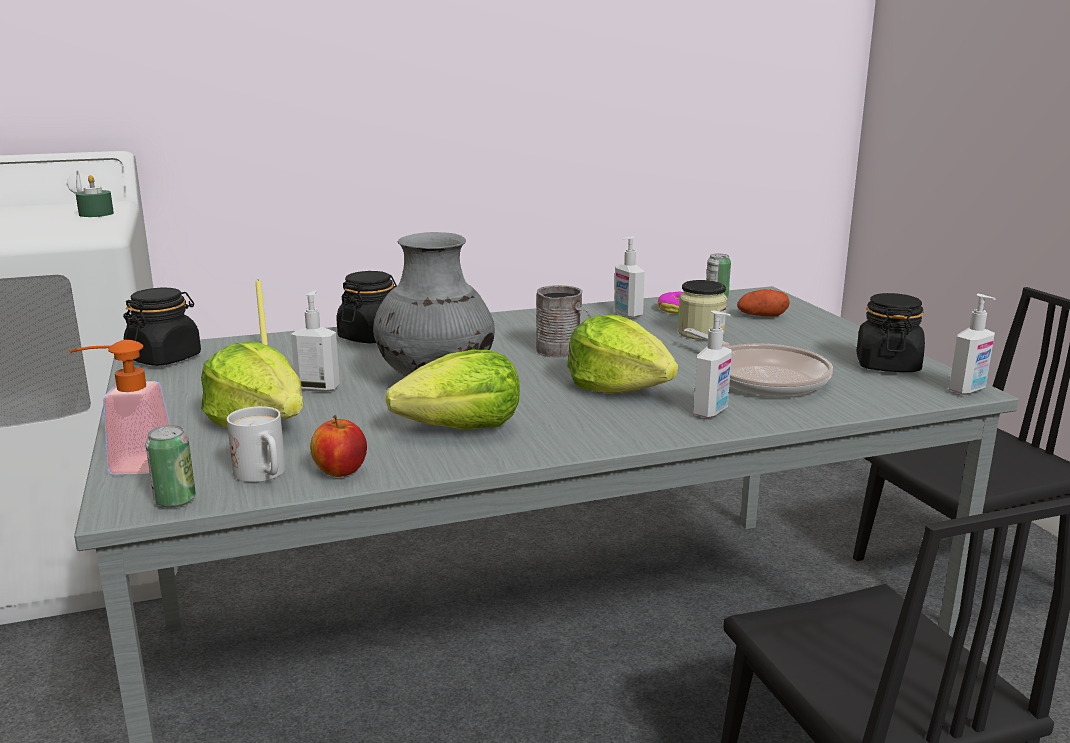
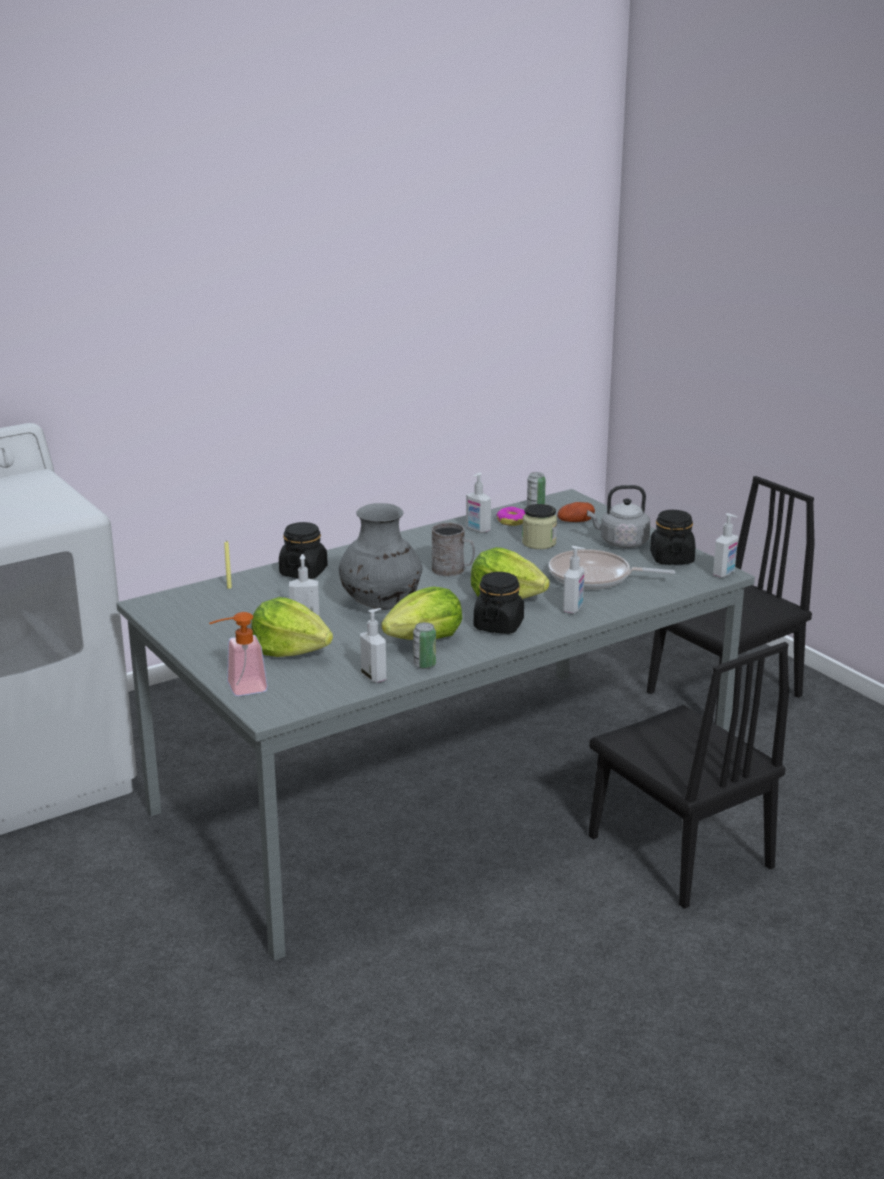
camera: 15 degrees left, 5 degrees up
(96, 214) = (48, 490): green candle -> none
(165, 358) = (167, 608): black jar -> black jar (498, 625)
(175, 501) = (293, 706): can -> can (424, 665)
(264, 475) = (330, 685): white mug -> none
(340, 472) = (374, 677): apple -> soap dispenser
(762, 377) = (595, 577): frying pan -> frying pan turned 150 degrees clockwise
(817, 342) = (621, 543): none -> grey kettle

